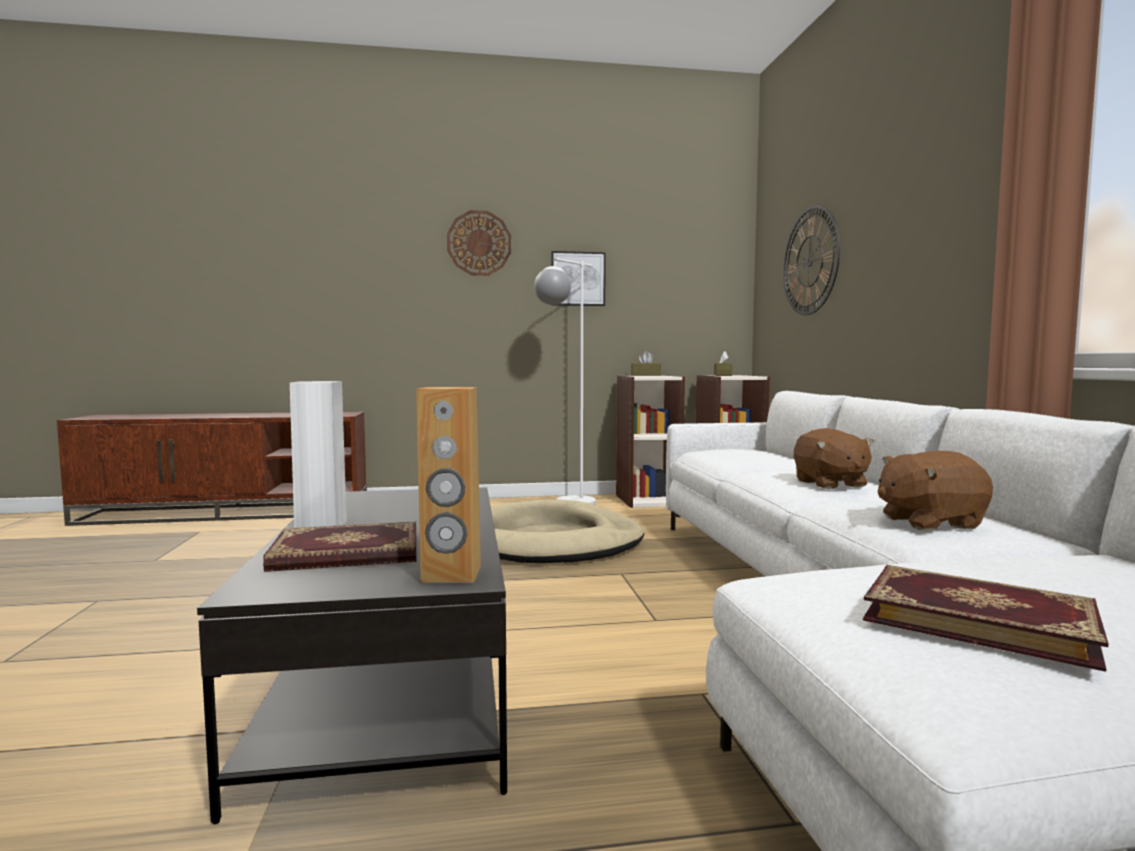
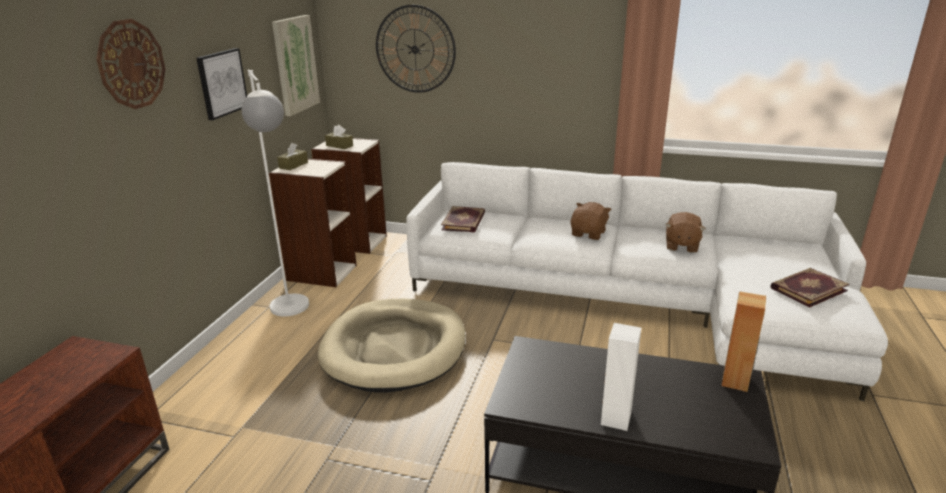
camera: 65 degrees left, 20 degrees up
(347, 554) = (690, 411): book -> book (464, 221)
(697, 286) = (295, 64): none -> picture
(830, 484) = (589, 234): brown plush toy -> brown plush toy turned 75 degrees counterclockwise

